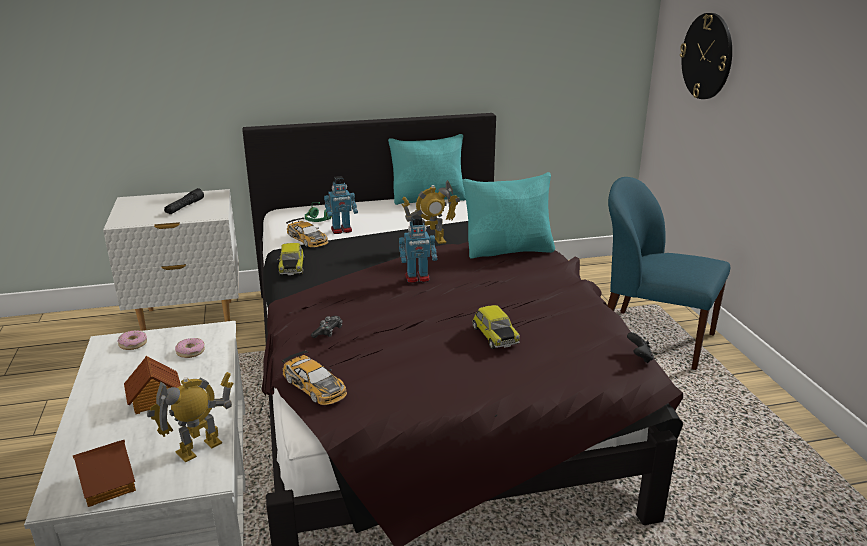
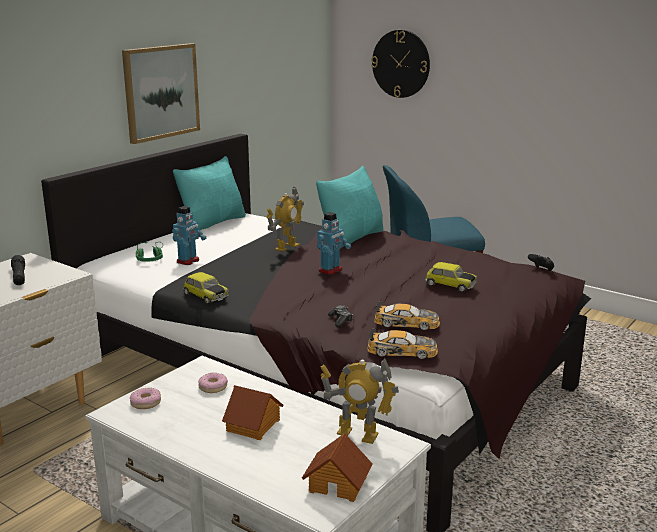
camera: 40 degrees left, 5 degrees down
(199, 448) = (357, 434): toy robot -> toy robot turned 75 degrees counterclockwise
(307, 239) = (173, 274): toy car -> toy car (407, 323)
(390, 59) = (161, 92): none -> picture

